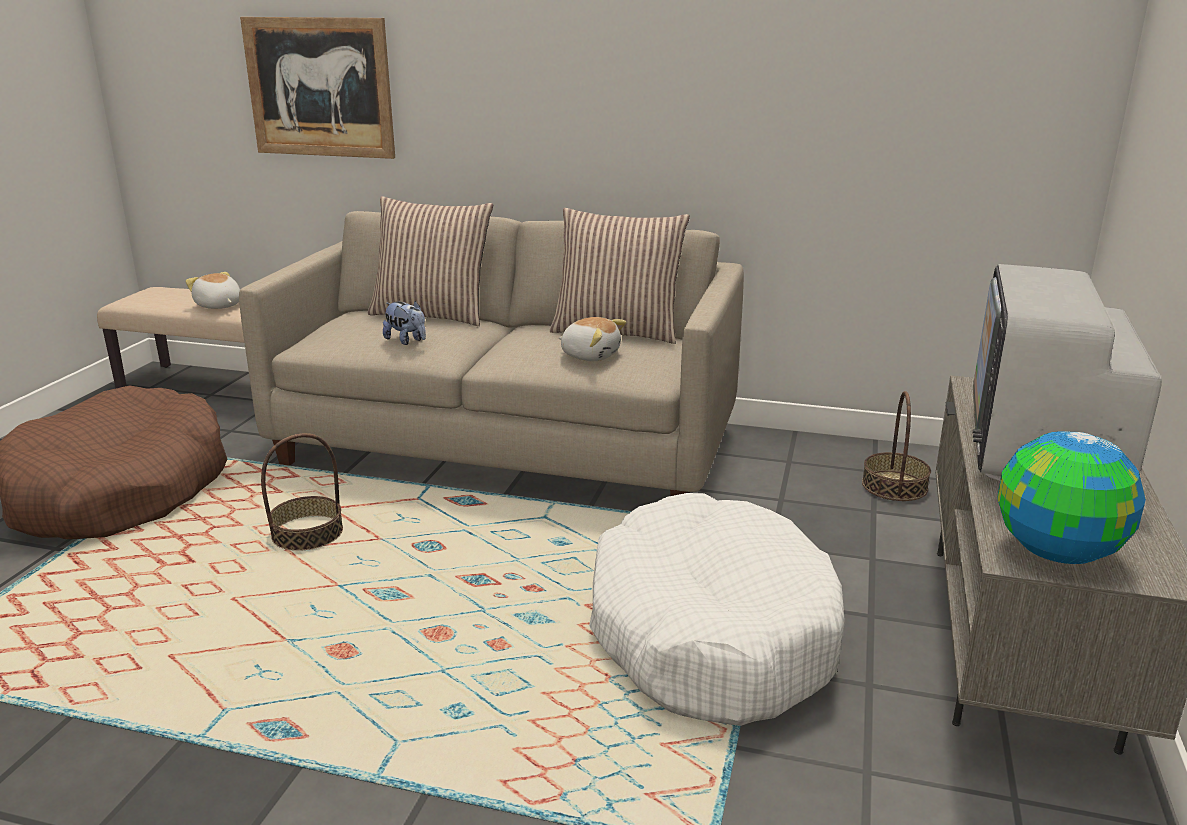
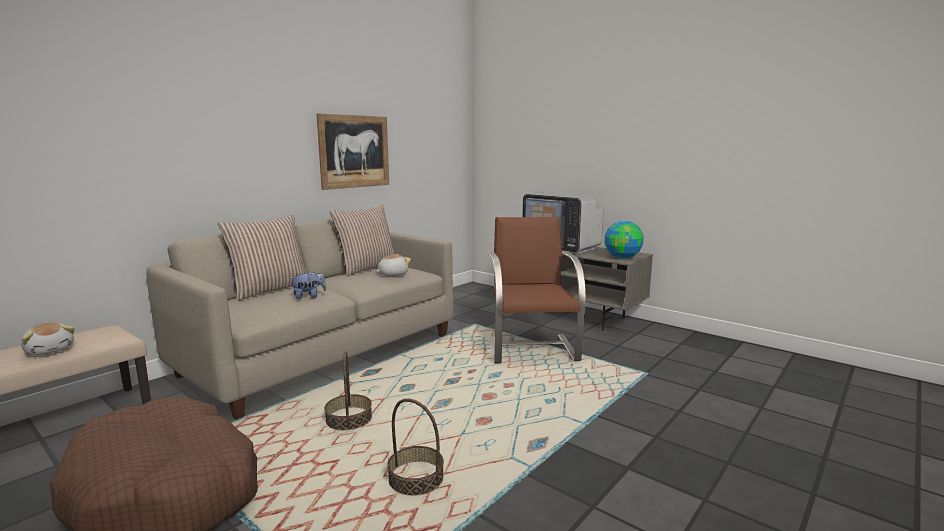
camera: 65 degrees left, 10 degrees down
(218, 306) = (50, 350): plush toy -> plush toy turned 120 degrees counterclockwise
(319, 87) = (108, 158): picture -> picture (354, 151)
(710, 633) = (531, 348): white dog bed -> brown armchair
(894, 486) = (463, 302): basket -> basket (416, 479)

